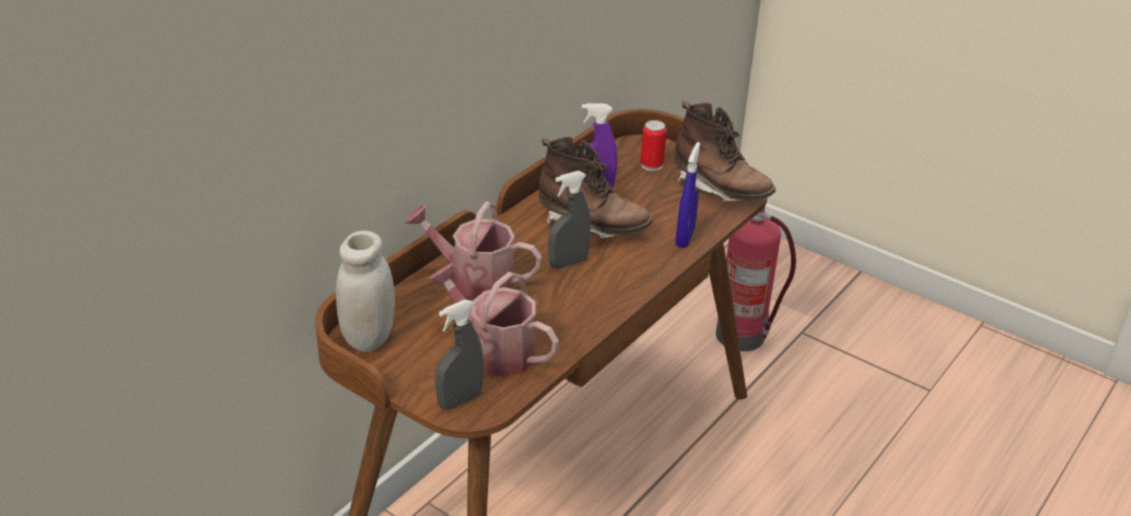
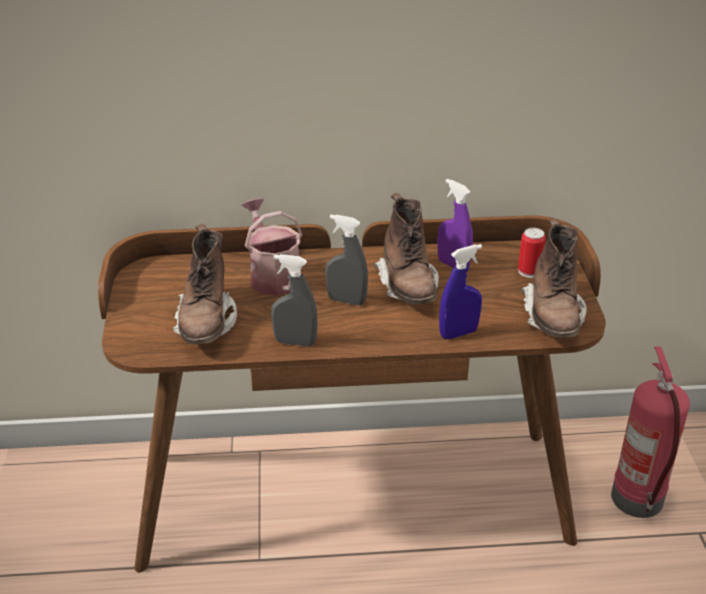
camera: 50 degrees right, 0 degrees up
(368, 338) = (157, 272): white jar -> none
(460, 400) = (136, 338): grey spray bottle -> grey spray bottle (295, 342)
(494, 350) = (206, 323): watering can -> brown boot

